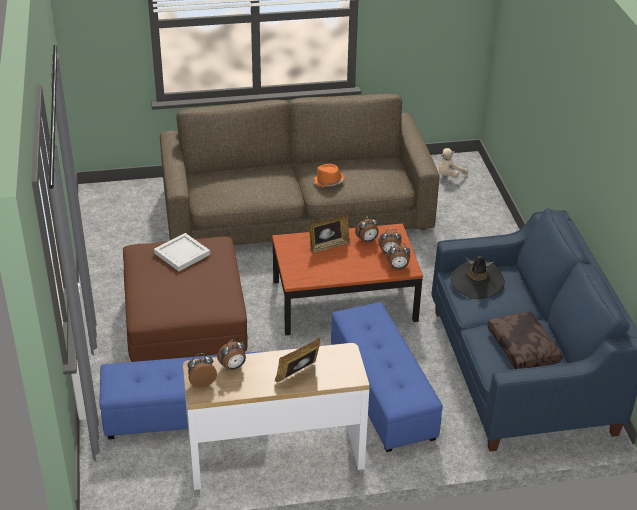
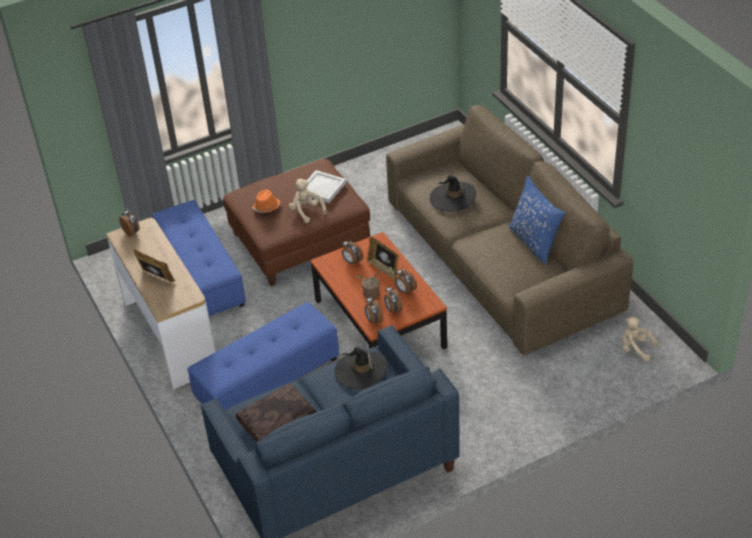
camera: 75 degrees right, 5 degrees up
(208, 274) = (306, 211): none -> beige plush toy
(233, 367) = (153, 243): alarm clock -> alarm clock (352, 262)
(252, 185) = (452, 198): none -> black hat
(328, 182) = (489, 243): orange hat -> orange hat (266, 207)
(338, 161) = (534, 242): none -> blue pillow
(362, 260) = (373, 294): none -> potted plant

